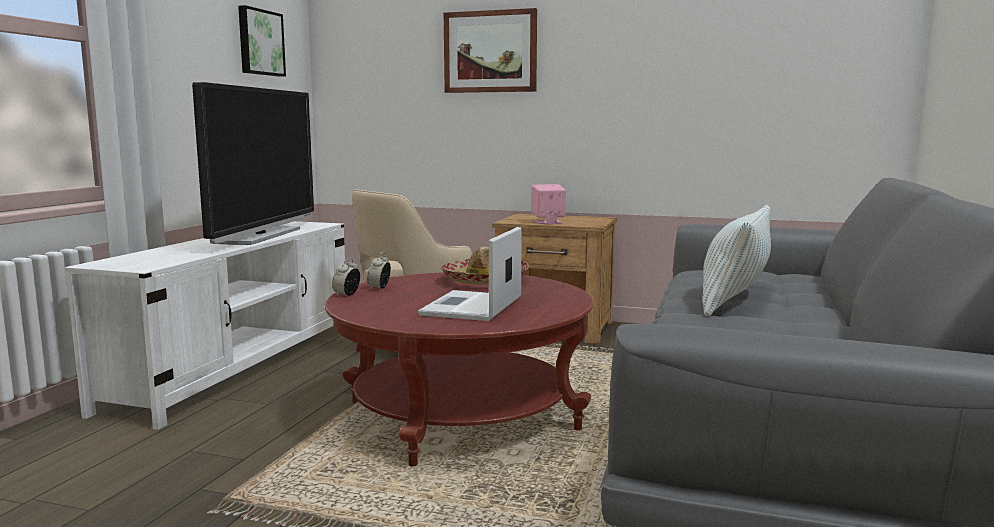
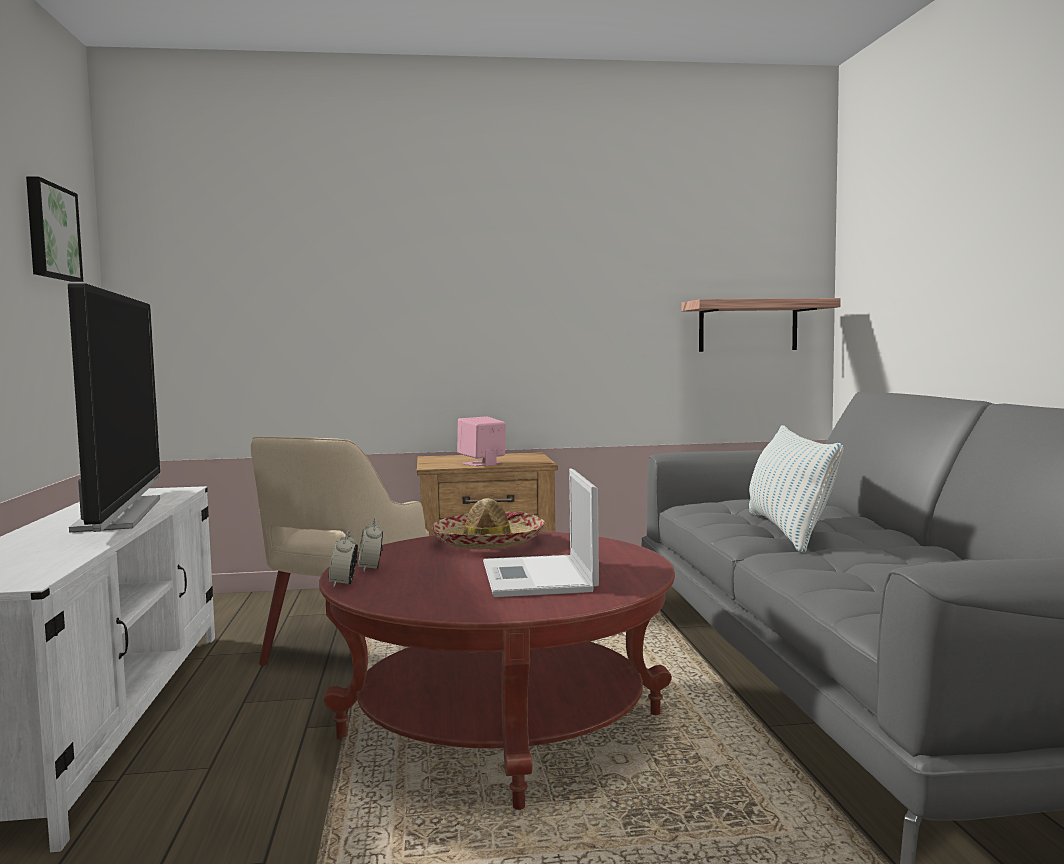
camera: 25 degrees left, 5 degrees down
(490, 52) = (373, 256): picture -> none
(821, 111) = (748, 326): none -> shelf

